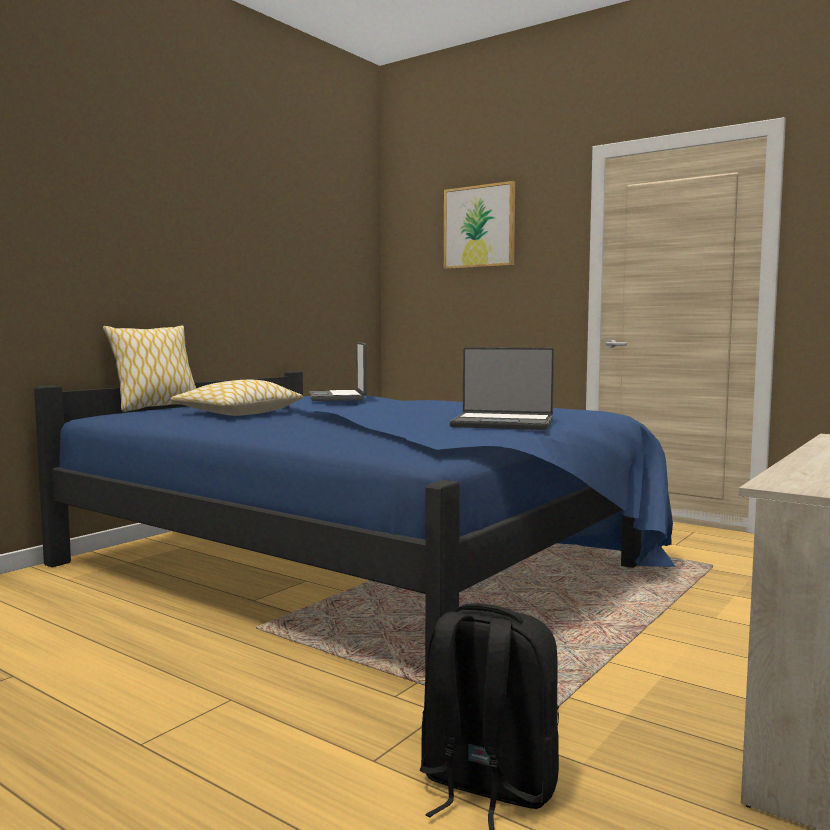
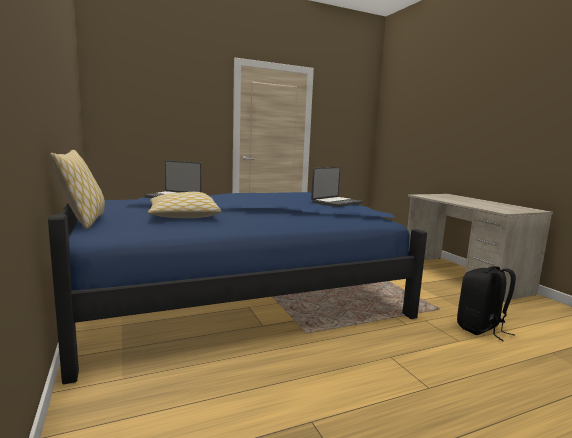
camera: 60 degrees left, 5 degrees up
(479, 227) = (165, 87): picture -> none

